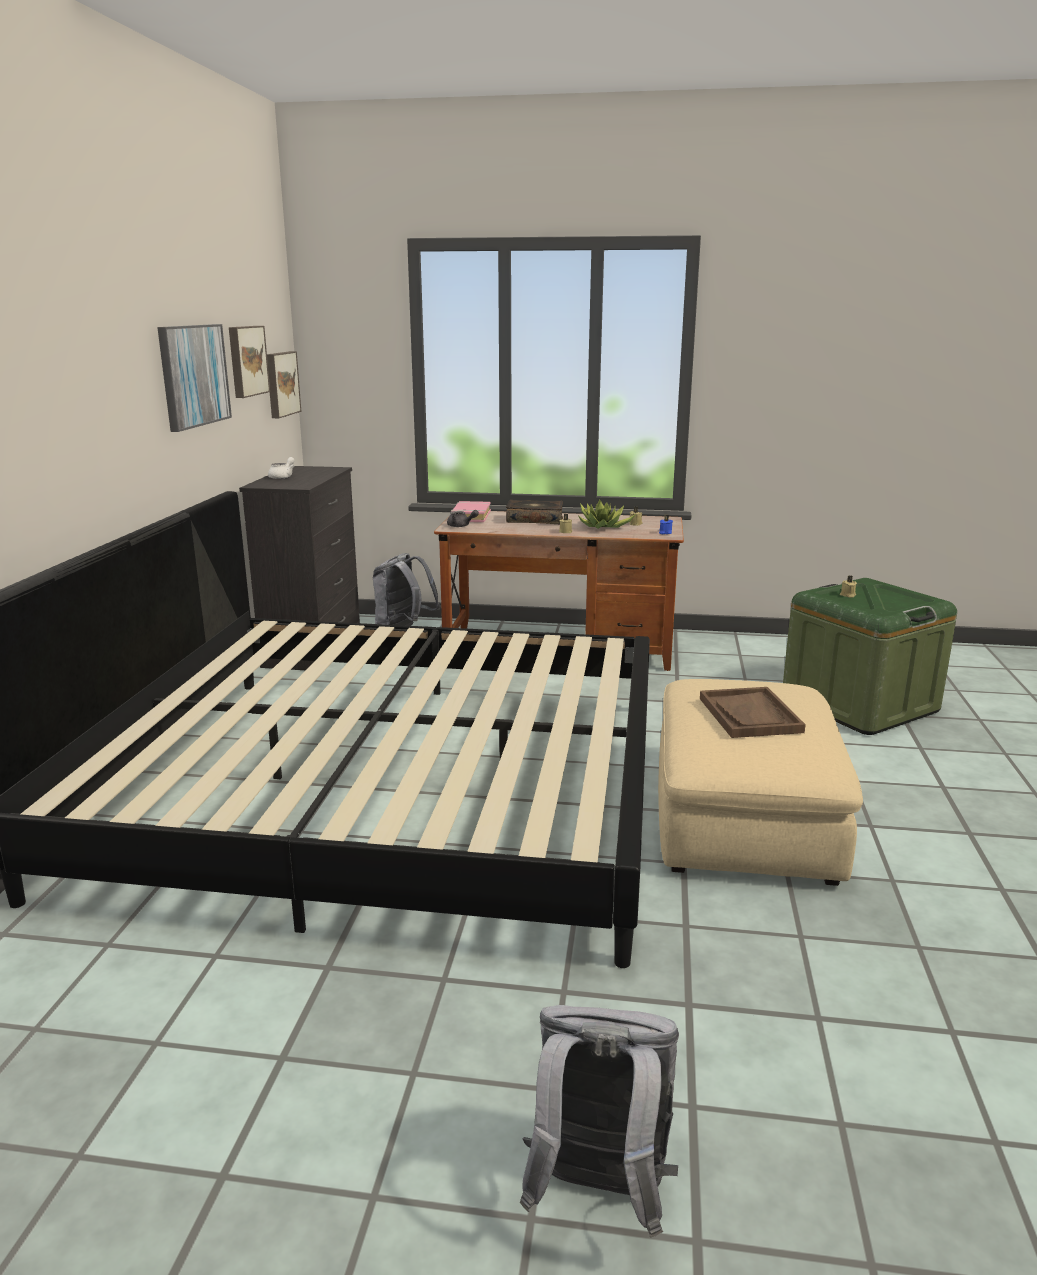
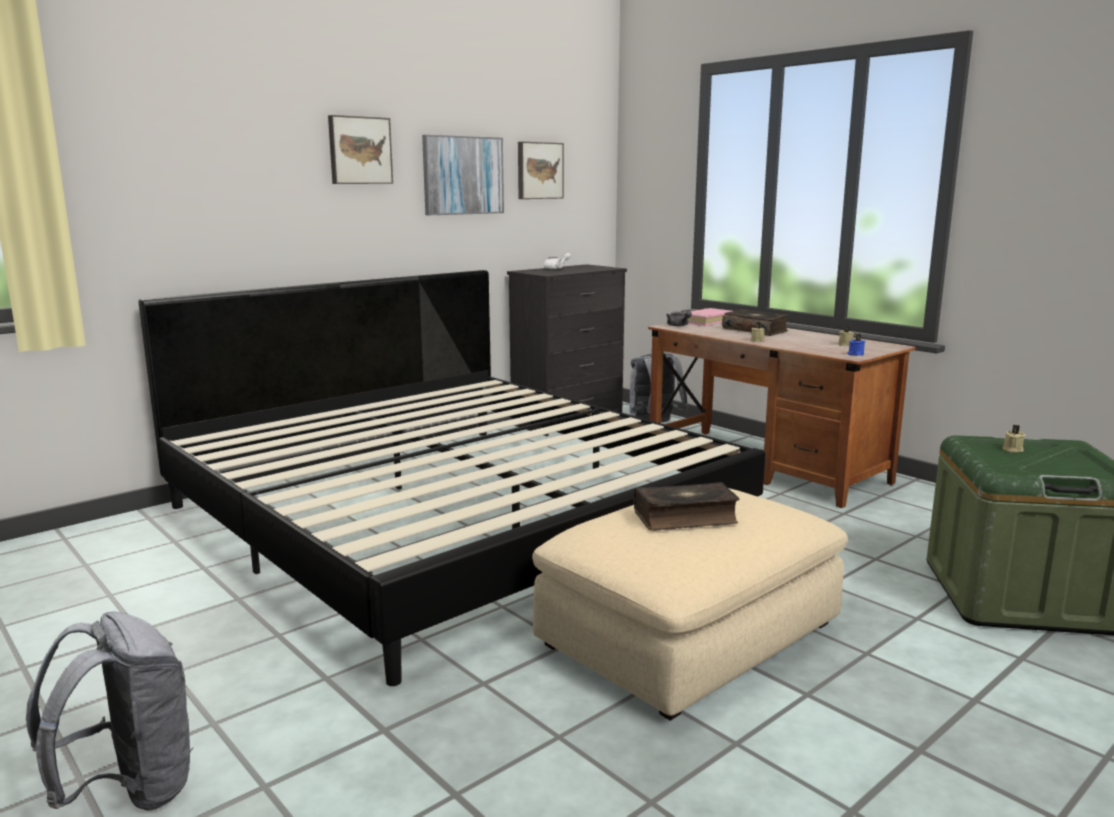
camera: 40 degrees right, 5 degrees down
(280, 384) = (588, 194): picture -> picture (359, 150)
(603, 527) = (805, 342): potted plant -> none
(750, 715) = (685, 518): brown tray -> book

